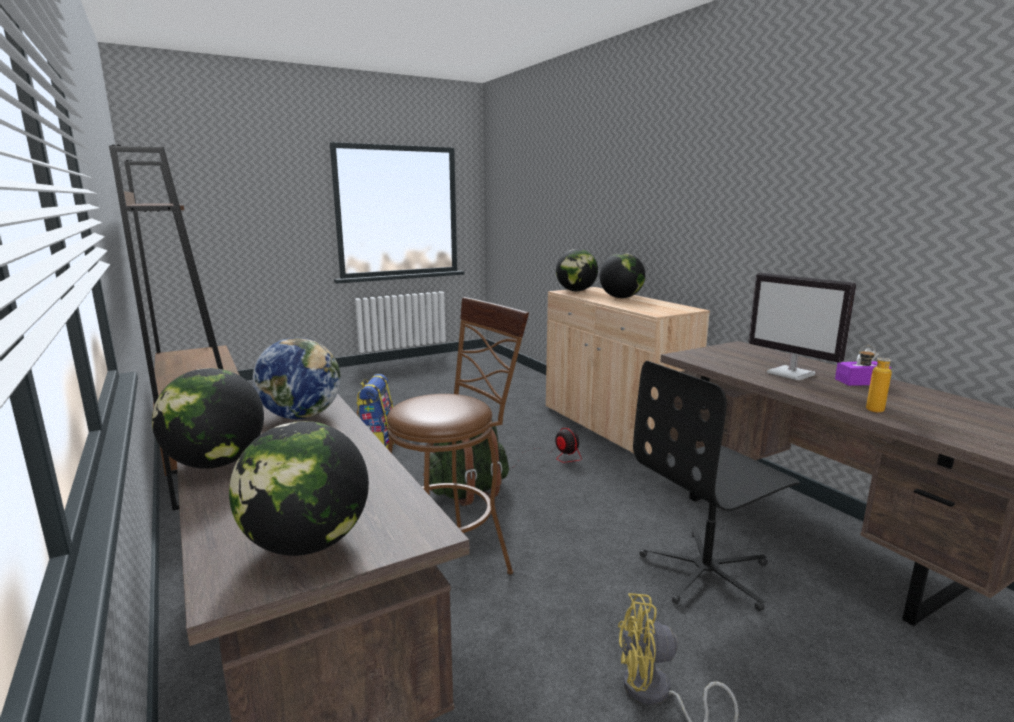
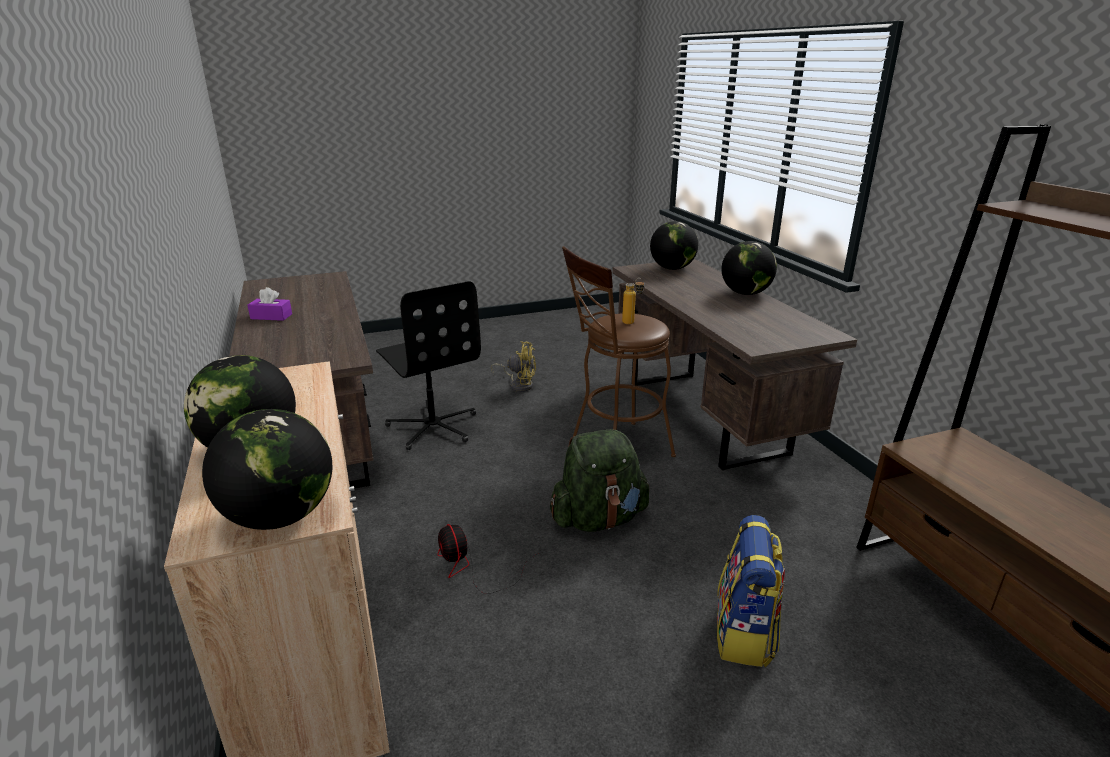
camera: 170 degrees left, 10 degrees up
(302, 416) = (726, 316): globe -> none
(707, 572) = (433, 426): black office chair -> black office chair turned 75 degrees clockwise
(791, 374) = (304, 328): monitor -> none
(867, 409) = (334, 297): bottle -> bottle (632, 323)

